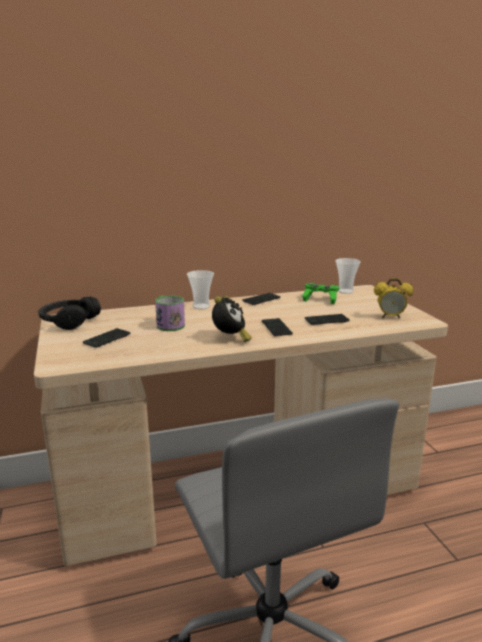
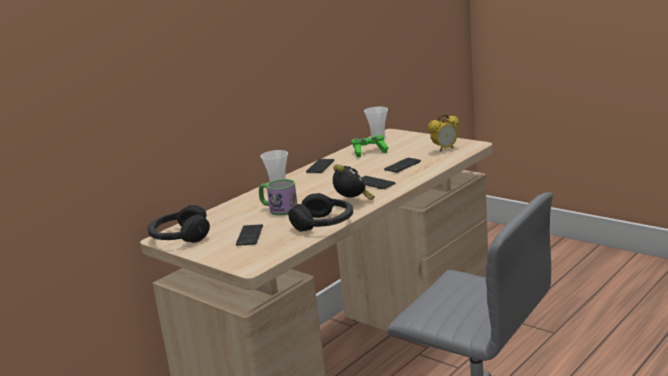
camera: 30 degrees left, 0 degrees up
(173, 350) = (324, 224): none -> black headphones

